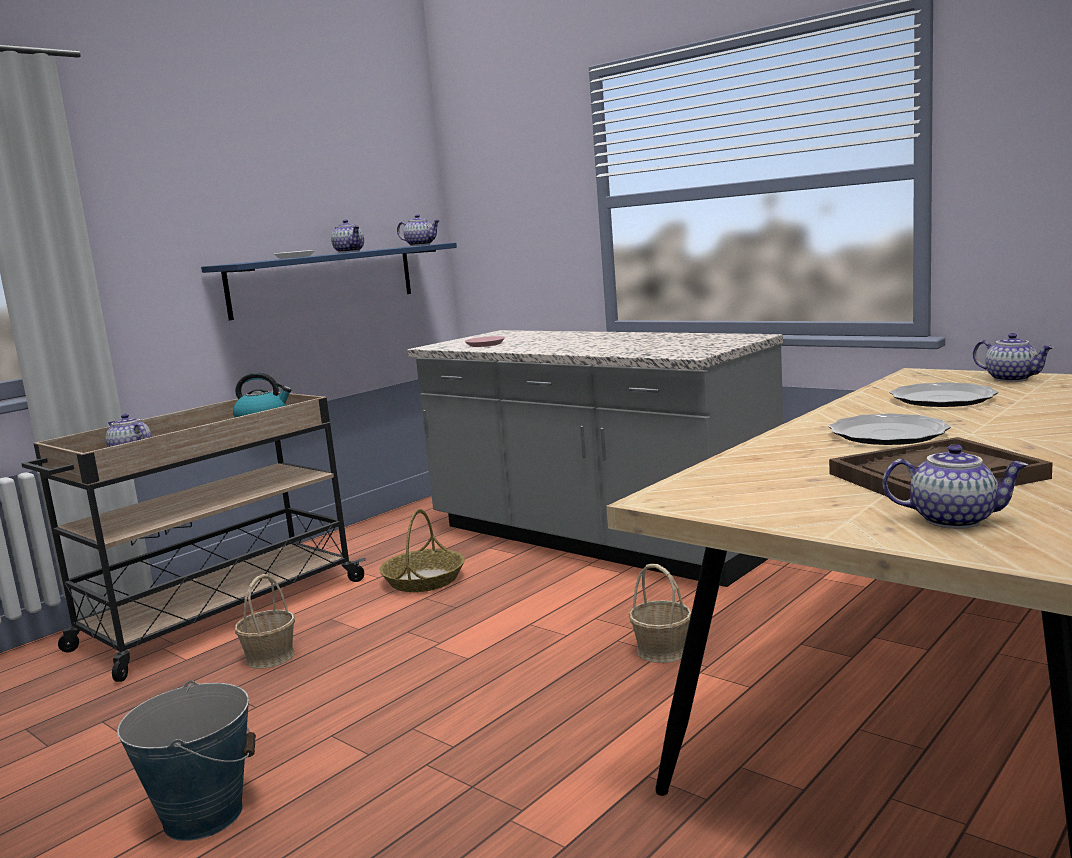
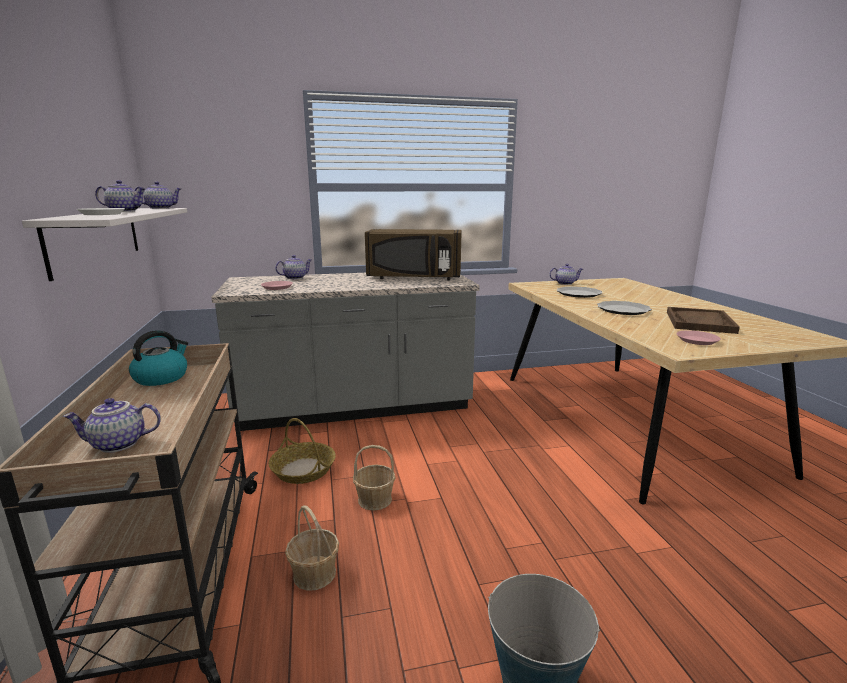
camera: 55 degrees left, 5 degrees up
(323, 280) = (96, 238): blue shelf -> white shelf
(662, 650) = (510, 447): basket -> basket (374, 499)
(666, 343) = (414, 278): none -> brown microwave
(770, 495) = (697, 340): none -> pink plate
(953, 519) = (763, 335): teapot -> teapot (295, 278)

